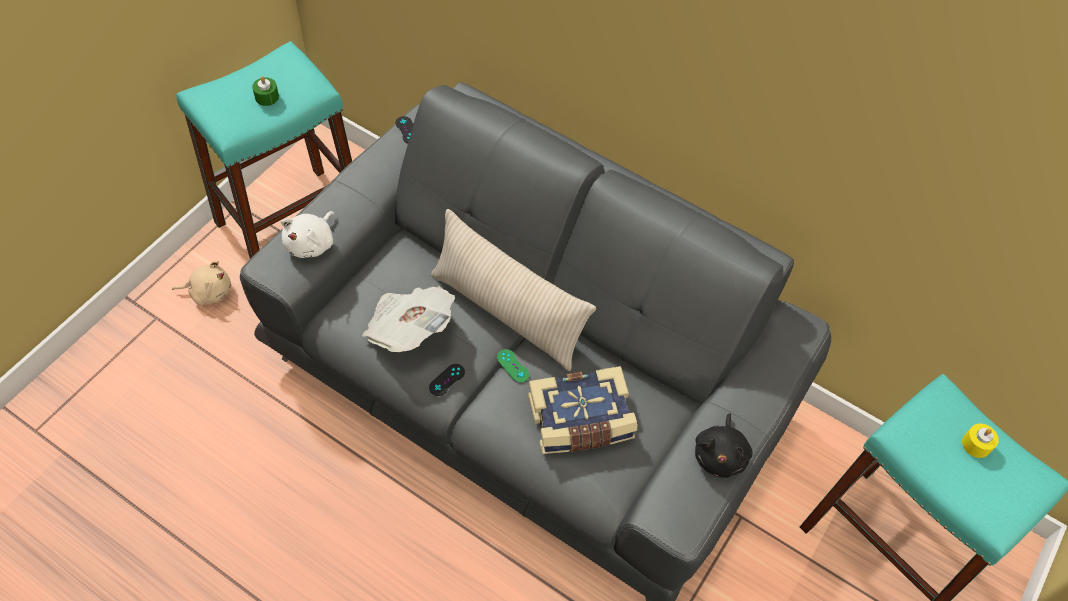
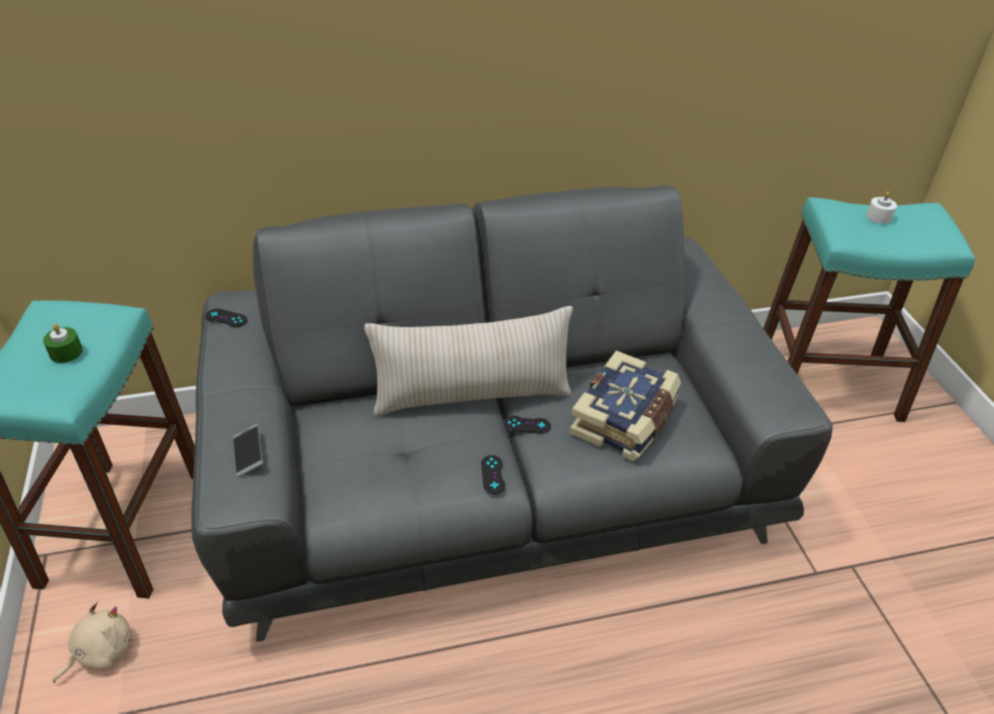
camera: 45 degrees left, 15 degrees down
(311, 243) = (248, 454): white plush toy -> phone
(409, 329) = (410, 465): newspaper -> none
(513, 366) = (527, 425): green game controller -> black game controller
(720, 455) = (752, 349): black plush toy -> none
(976, 444) = (878, 217): yellow candle -> white candle

